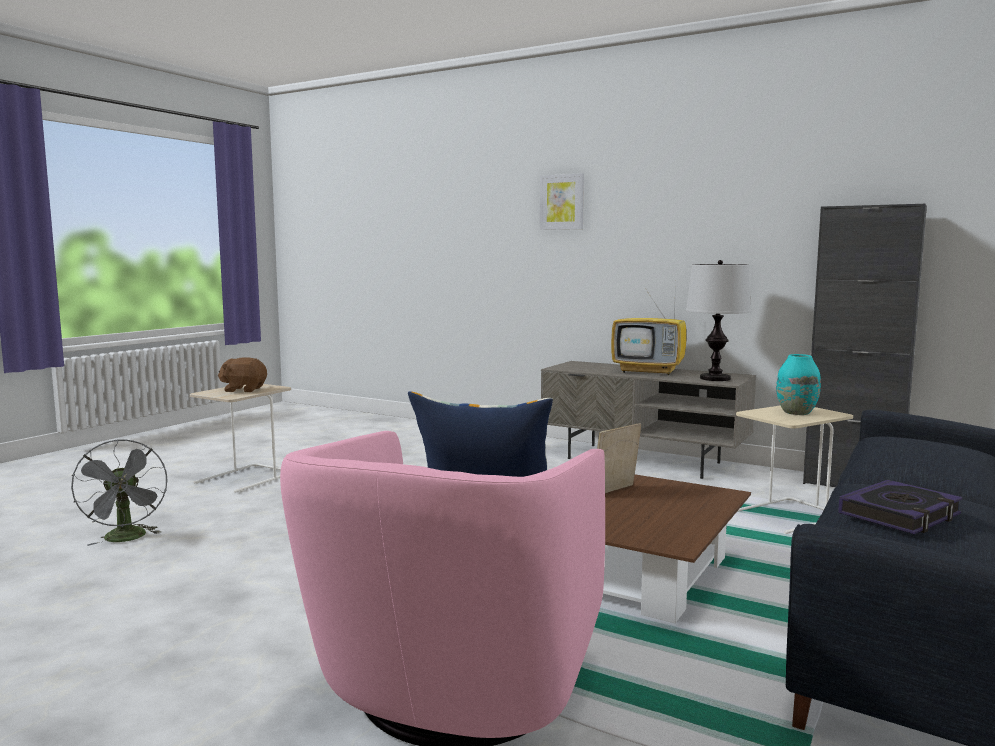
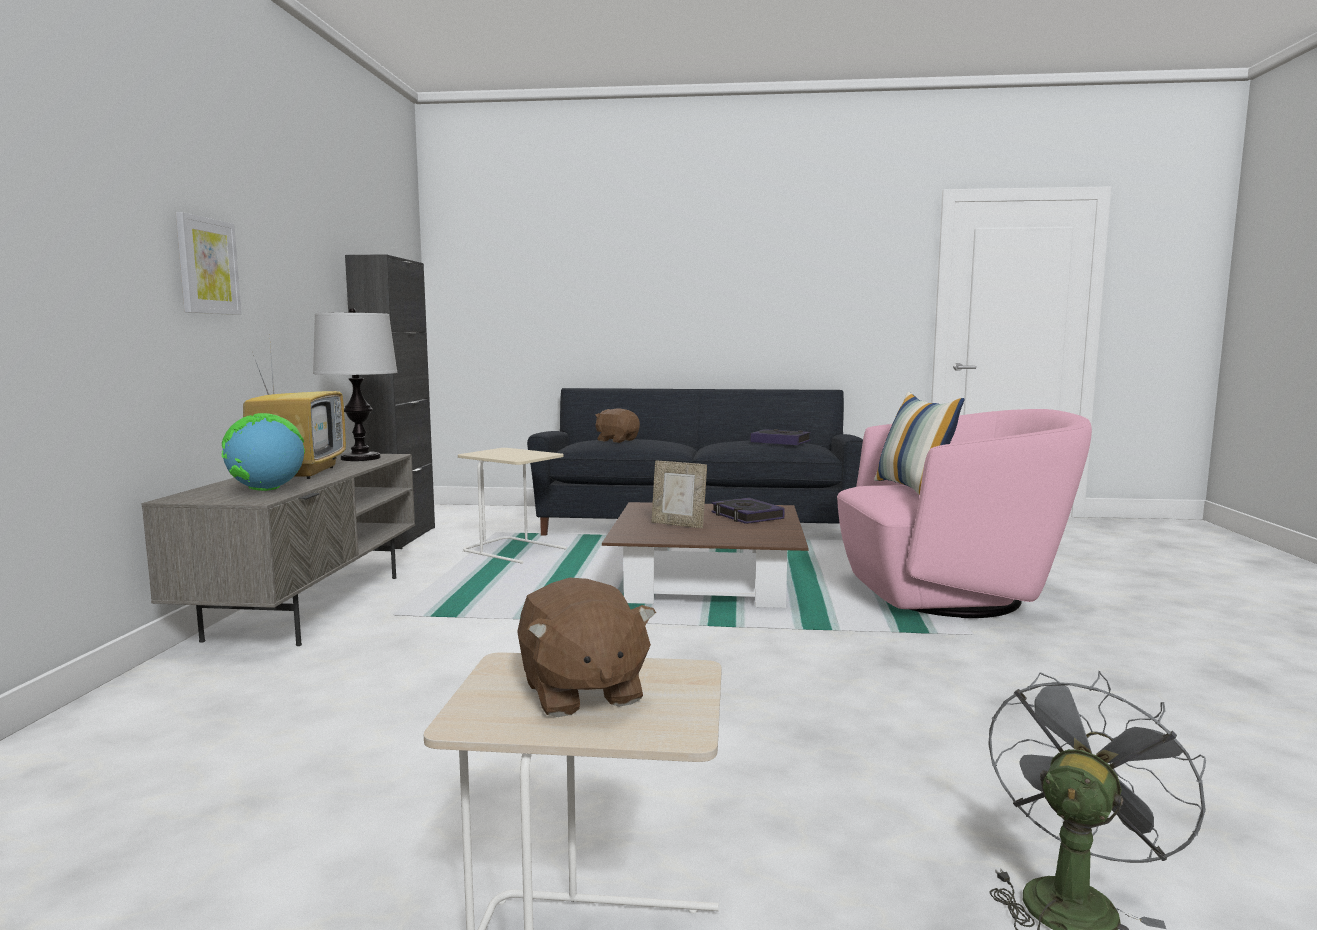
camera: 115 degrees left, 0 degrees up
(562, 202) = (71, 170): picture -> picture (207, 266)
(588, 368) = (266, 490): none -> globe
(636, 521) = (746, 516): none -> book
(796, 412) = (507, 453): turquoise vase -> none
(910, 446) = (617, 440): none -> brown plush toy

